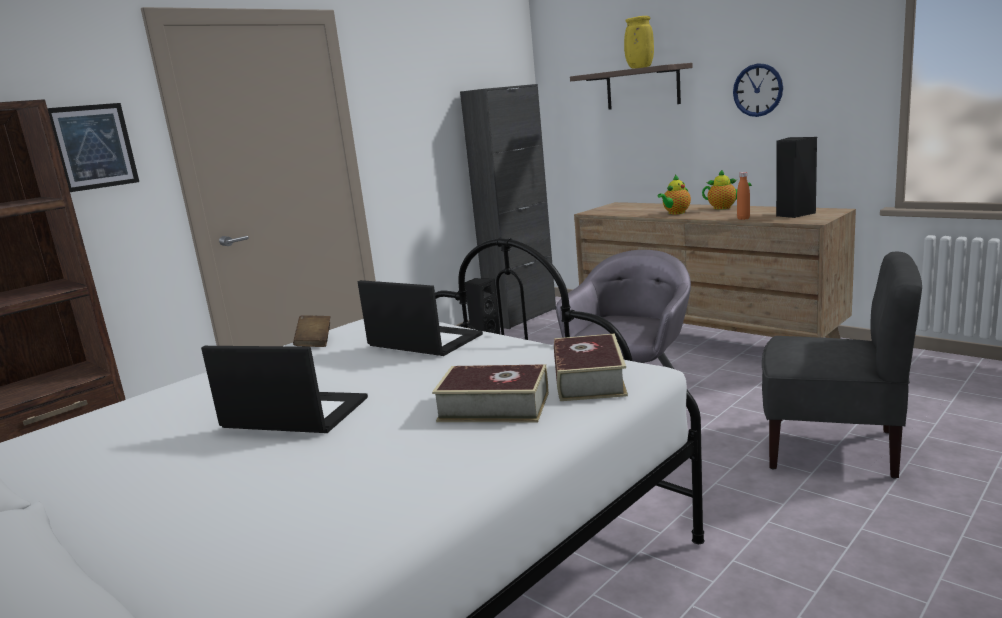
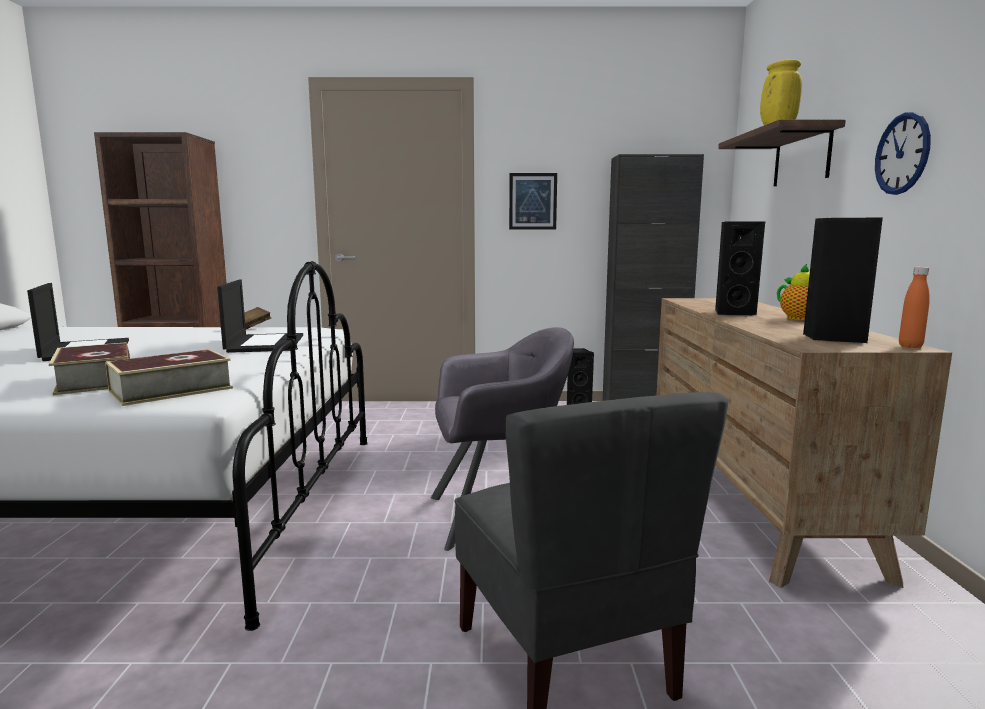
camera: 45 degrees right, 5 degrees down
(93, 147) = (259, 174): picture -> picture (533, 201)
(675, 213) = (733, 313): teapot -> black speaker
(743, 218) = (759, 328): orange bottle -> orange bottle (910, 346)

